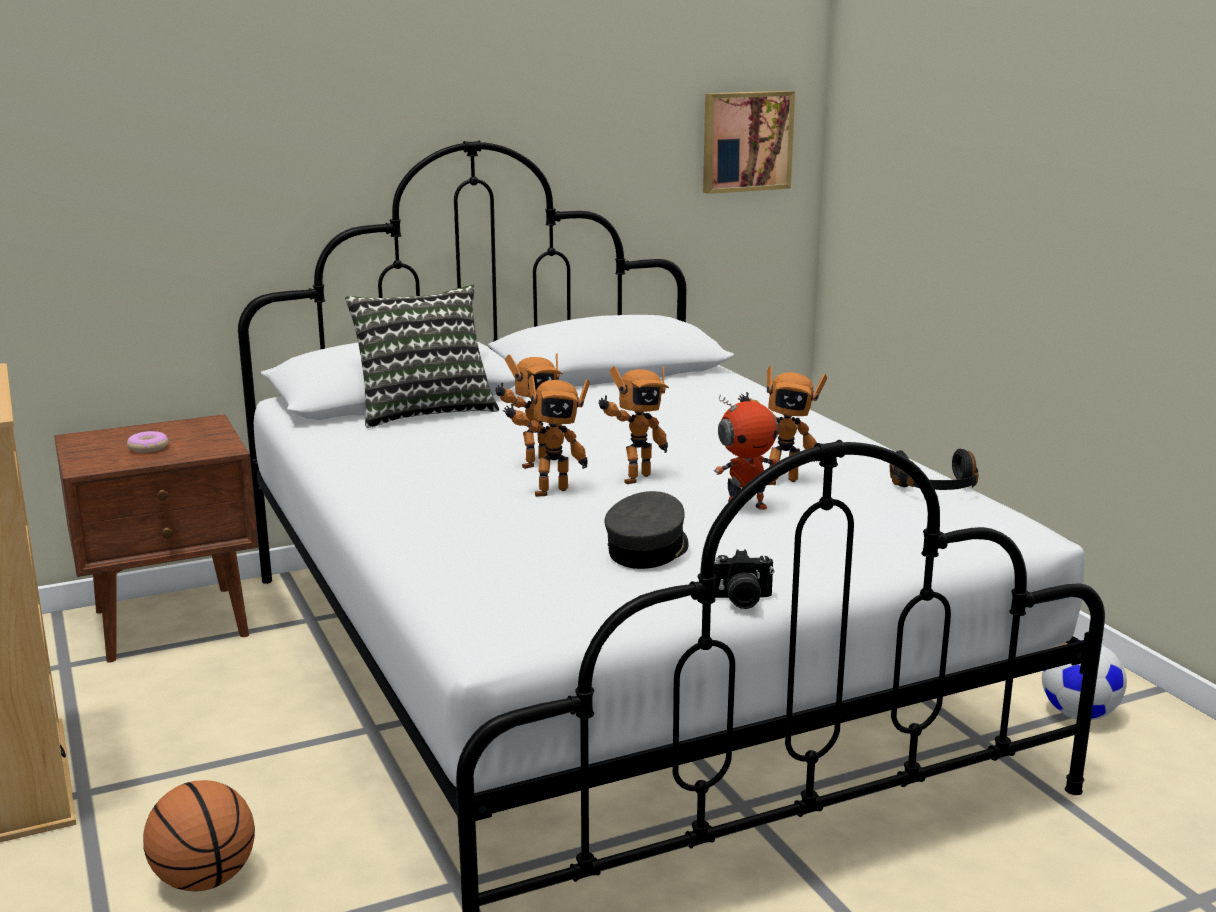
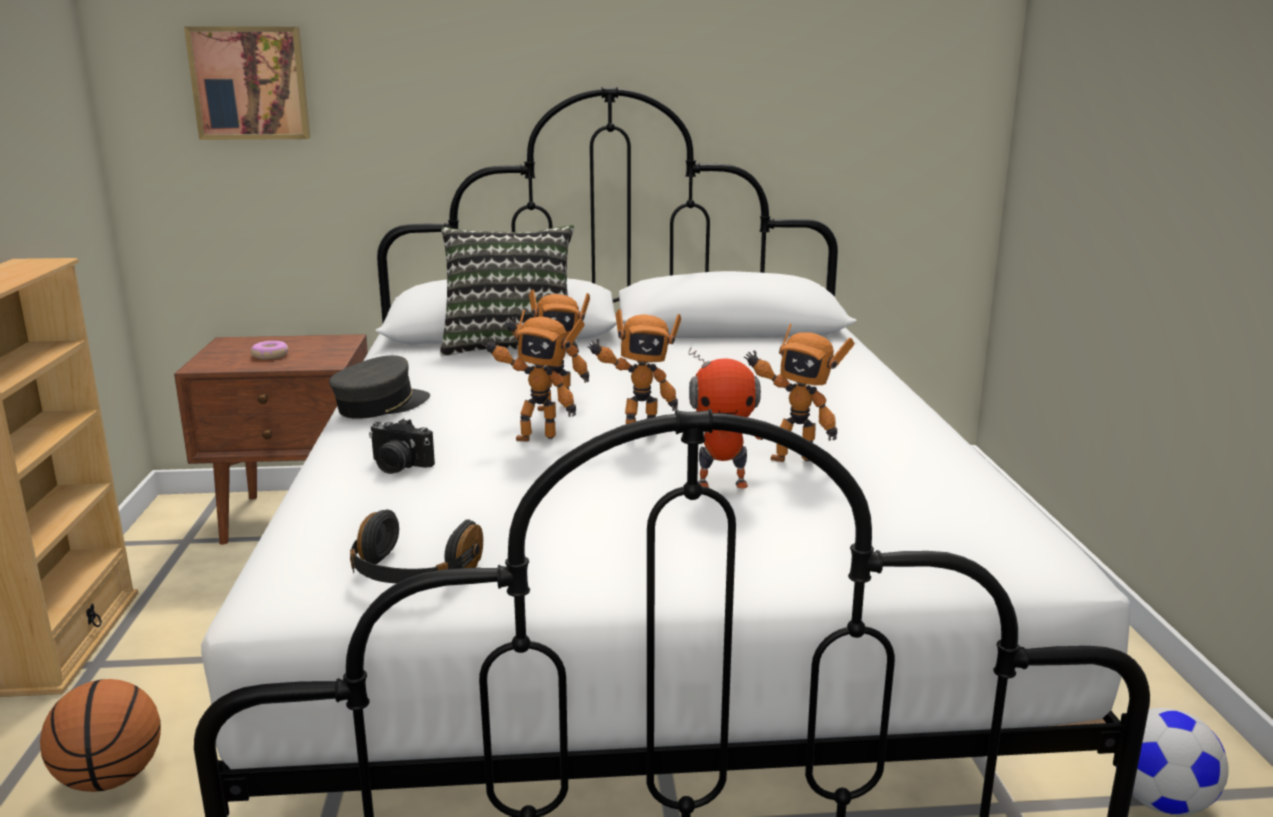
camera: 20 degrees right, 0 degrees up
(648, 549) = (565, 516): grey cap -> grey cap (381, 406)
(738, 600) = (600, 595): camera -> camera (397, 466)
(746, 141) = (917, 101): picture -> picture (250, 83)
(935, 489) = (973, 492): black headphones -> black headphones (412, 574)

